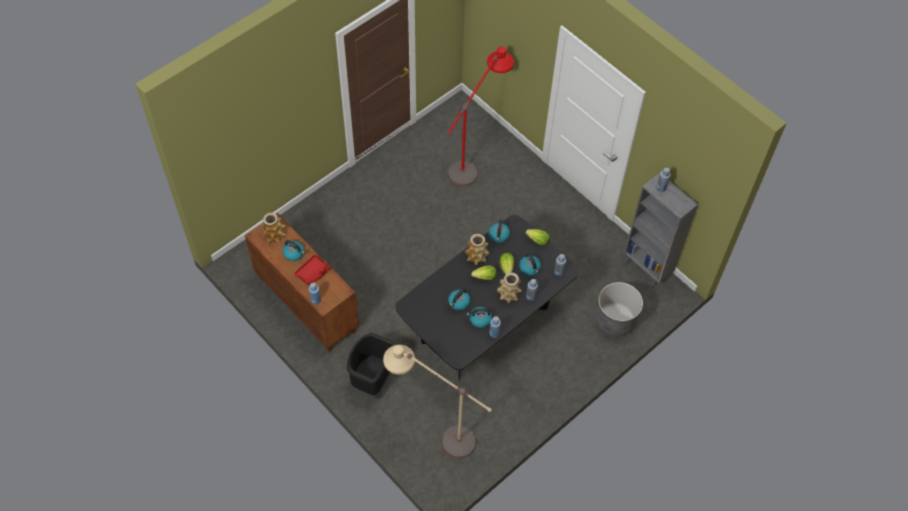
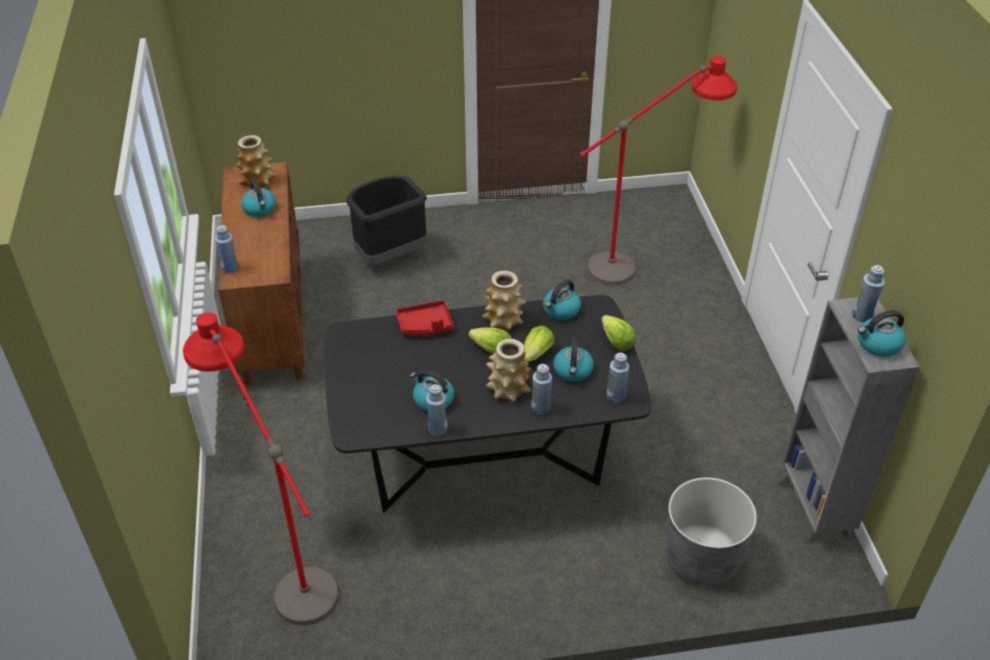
camera: 35 degrees right, 15 degrees down
(313, 272) = (260, 238): red tray -> red tray (425, 325)
(372, 380) = (266, 448): black trash can -> black trash can (389, 256)
(435, 433) = (285, 564): beige floor lamp -> red floor lamp
(459, 303) = (422, 364): kettle -> kettle (878, 344)

